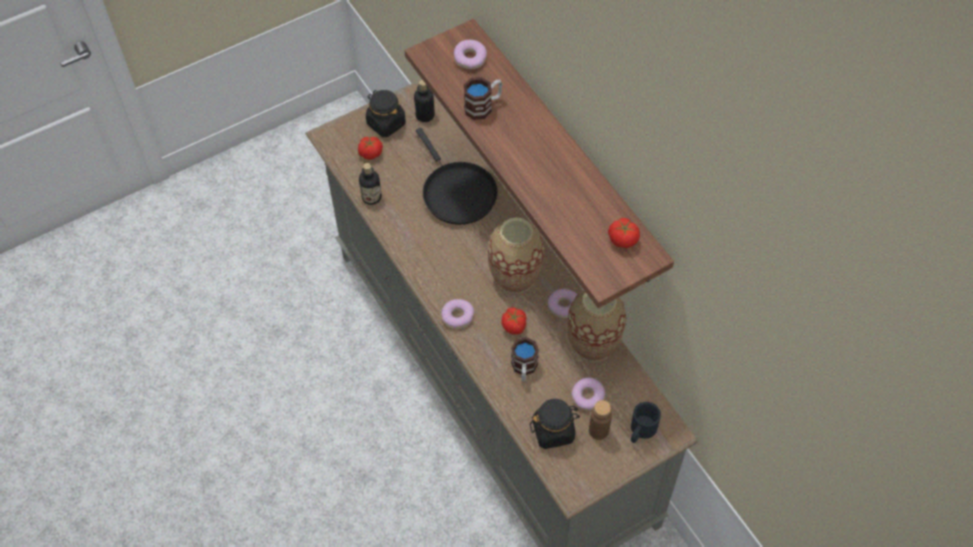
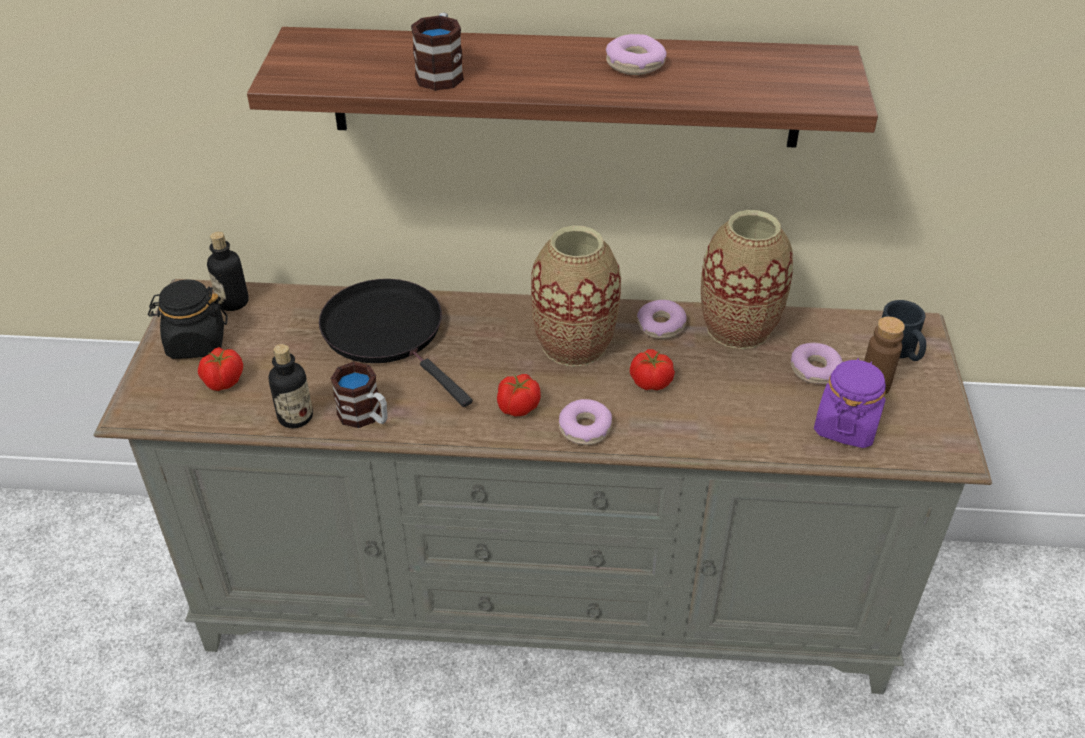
camera: 55 degrees left, 15 degrees down
(456, 192) = (388, 333): black frying pan -> black frying pan turned 135 degrees counterclockwise
(470, 58) = (345, 52): donut -> donut (635, 64)
(524, 369) = (725, 406): mug -> mug (365, 416)
(553, 431) = (846, 426): black jar -> purple jar
(622, 240) = (789, 63): tomato -> tomato (518, 407)

